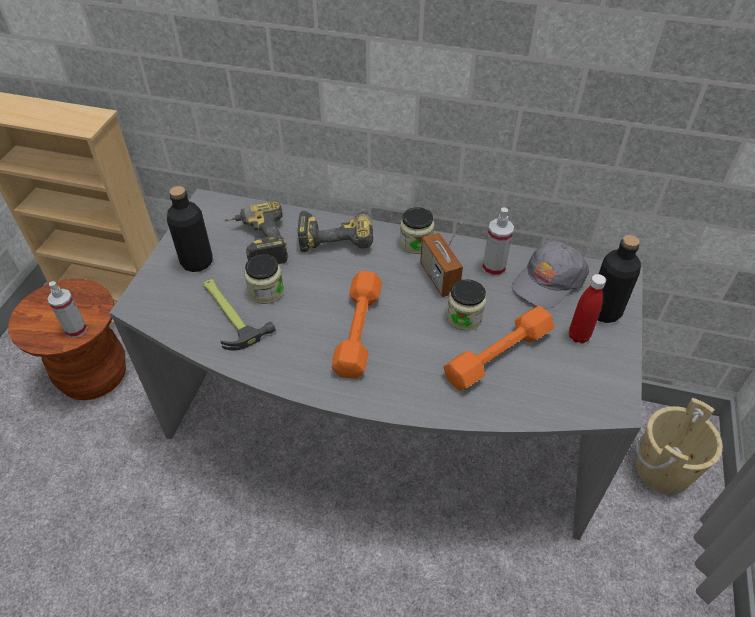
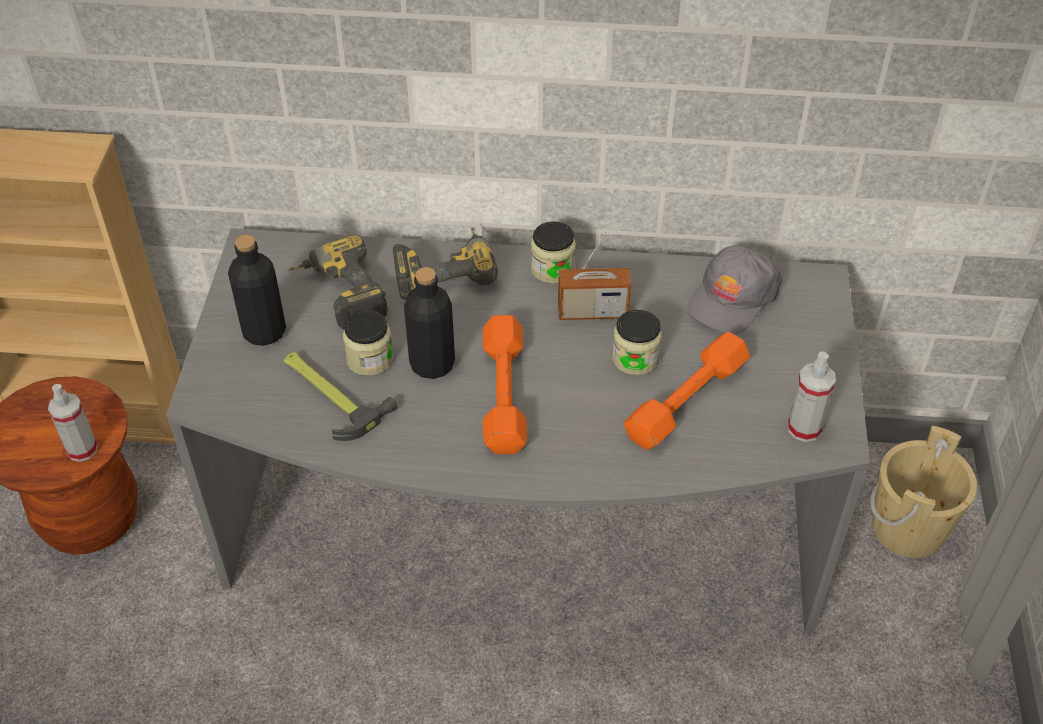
camera: 10 degrees left, 0 degrees up
(439, 278) = (592, 312): radio -> radio turned 60 degrees counterclockwise
(493, 268) = (660, 290): spray bottle -> spray bottle (804, 428)
(578, 336) = (781, 363): red bottle -> none
(604, 311) = (807, 328): black bottle -> black bottle (432, 364)

